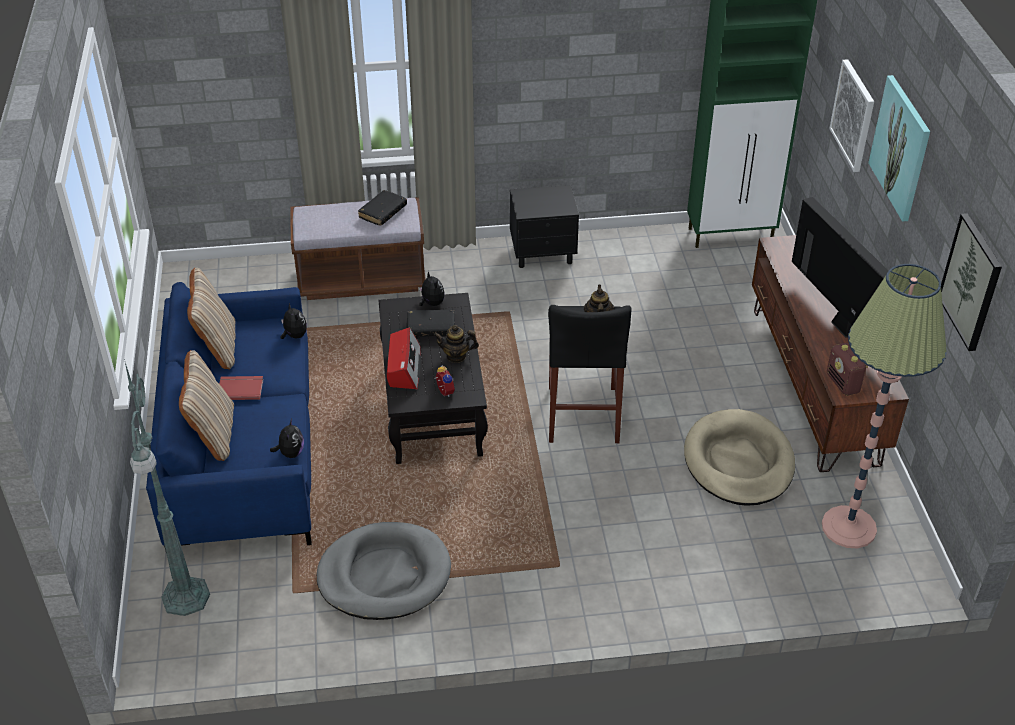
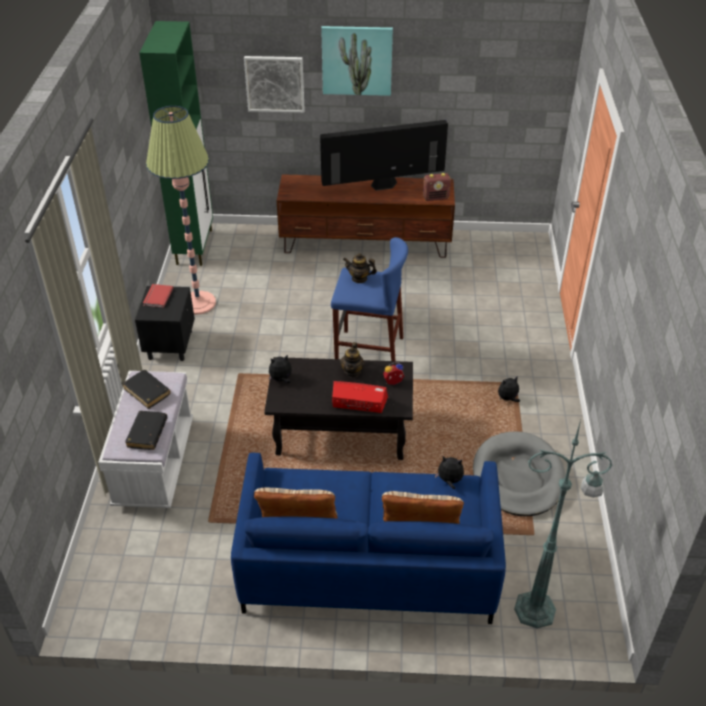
camera: 80 degrees left, 0 degrees up
(240, 388) = (362, 512): red book -> red book (157, 297)
(294, 335) = (295, 472): plush toy -> plush toy (508, 399)
(361, 279) = (154, 464): brown bench -> white bench
(431, 328) = (313, 382): black book -> black book (147, 434)
(583, 414) = (369, 350): black stool -> blue stool
(738, 462) = (431, 288): beige dog bed -> none
(848, 527) = (493, 256): floor lamp -> floor lamp (198, 303)
(971, 282) = (487, 73): picture -> none

